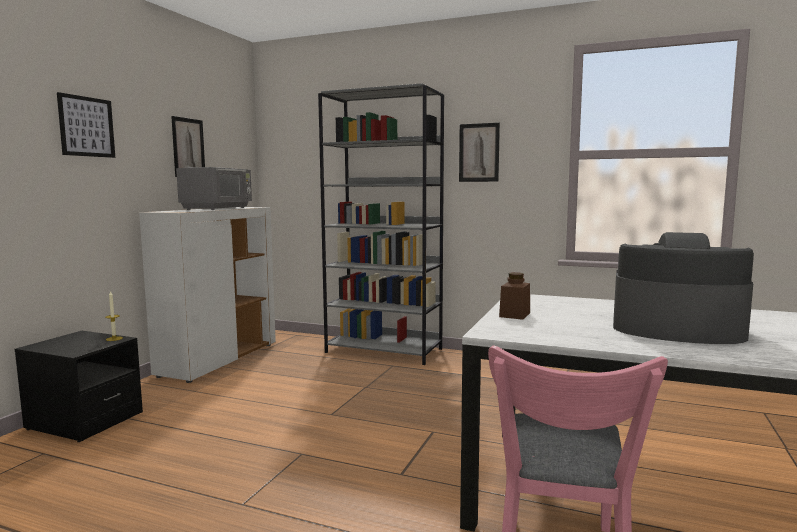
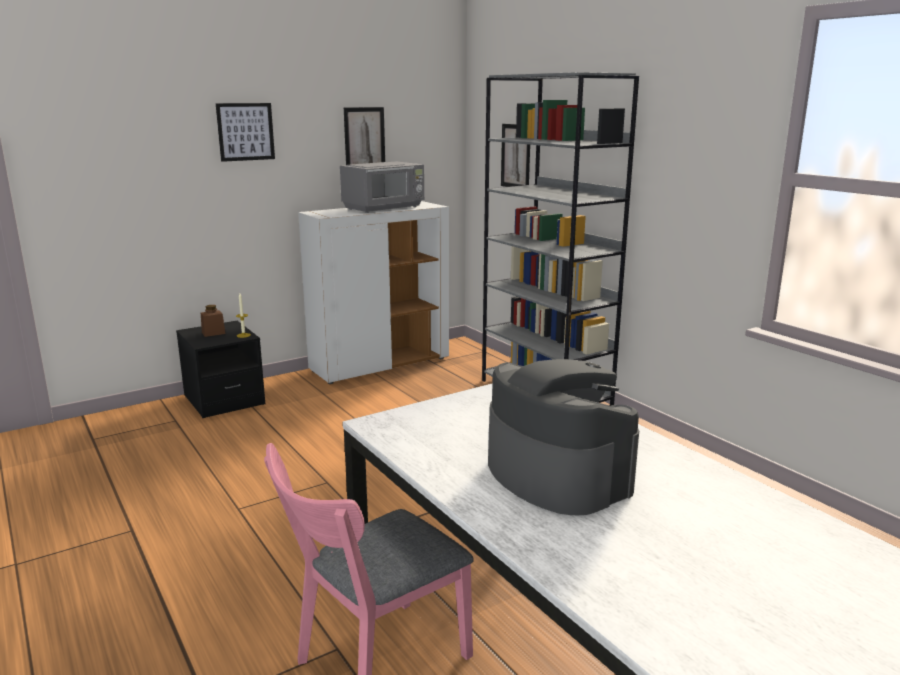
camera: 35 degrees right, 10 degrees up
(479, 152) = (673, 160): picture -> picture (516, 156)
(514, 315) = (452, 407): brown jar -> brown jar (213, 333)

